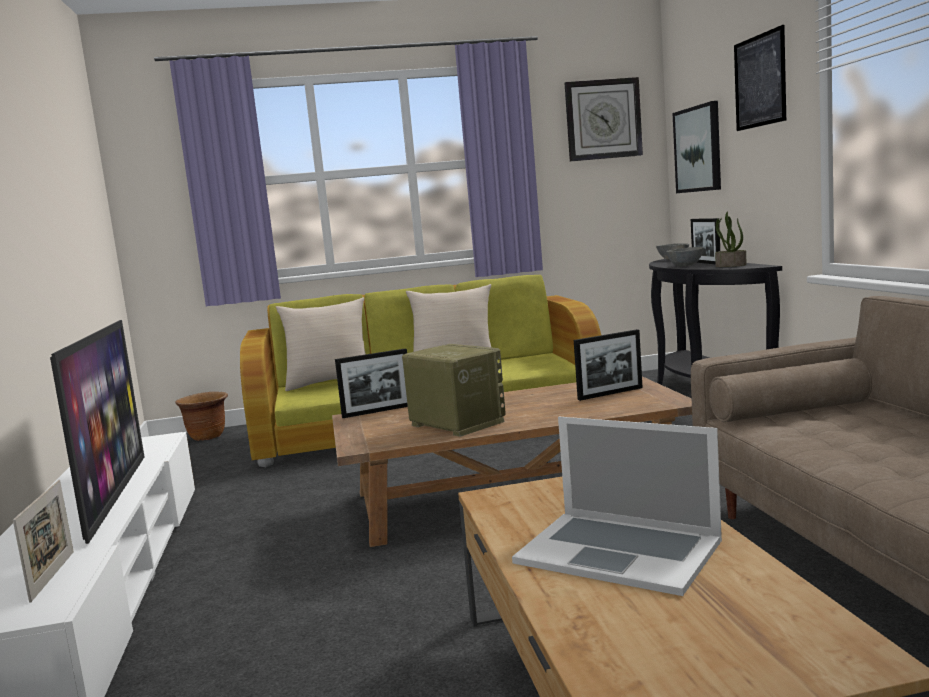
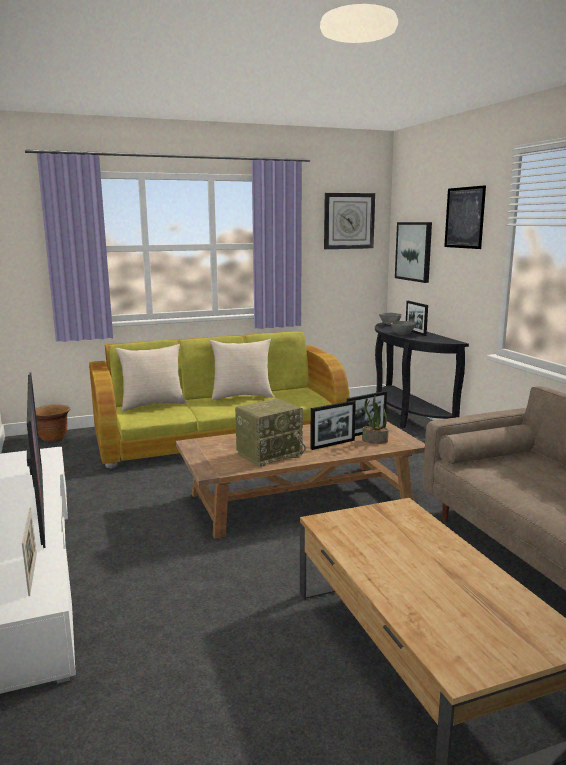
camera: 10 degrees left, 5 degrees up
(377, 411) = (208, 439): picture frame -> picture frame (332, 444)
(455, 423) = (269, 454): radio -> radio turned 105 degrees clockwise
(618, 551) = (417, 566): laptop -> none
(730, 266) = (434, 339): potted plant -> potted plant (374, 440)

